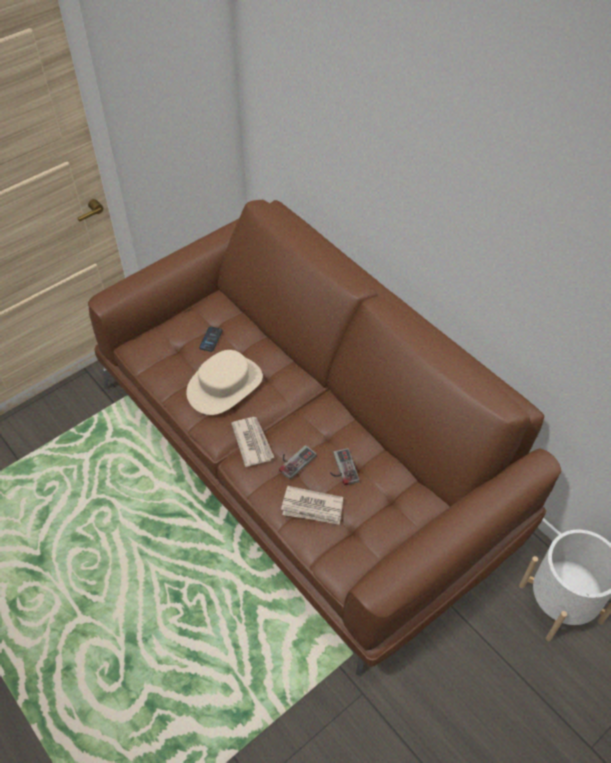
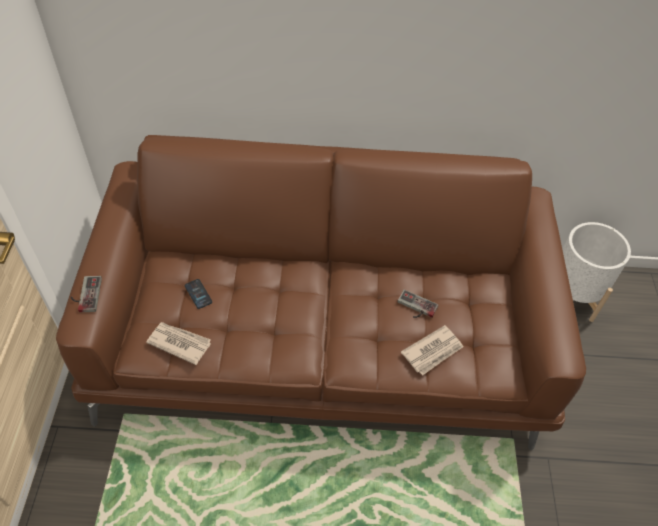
camera: 50 degrees left, 0 degrees up
(224, 385) = (257, 320): beige hat -> none
(252, 442) = (333, 343): newspaper -> newspaper (179, 343)
(294, 460) = (378, 330): game controller -> game controller (85, 295)

